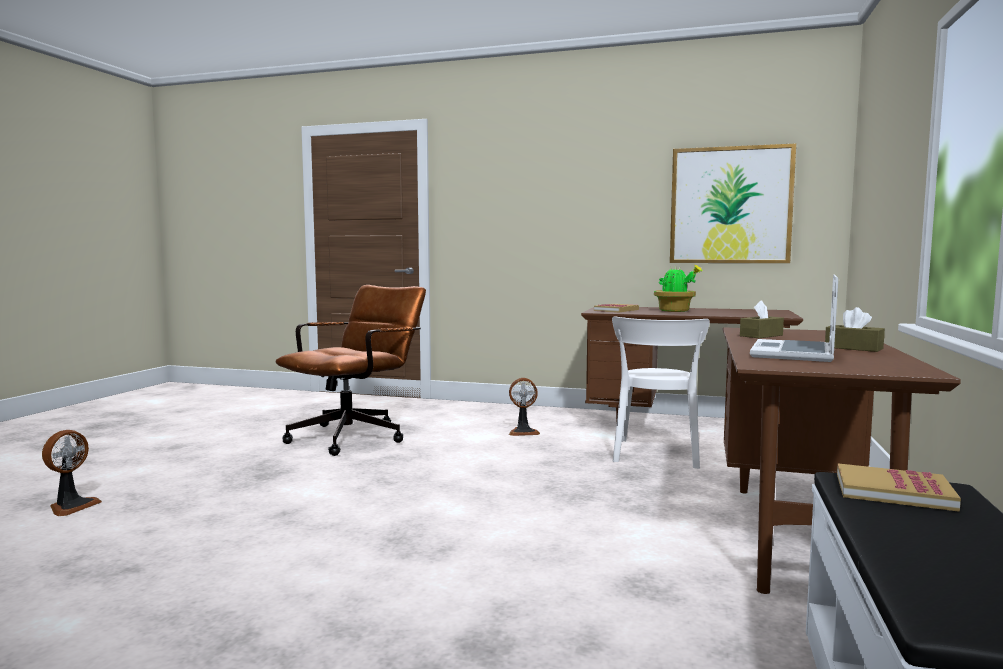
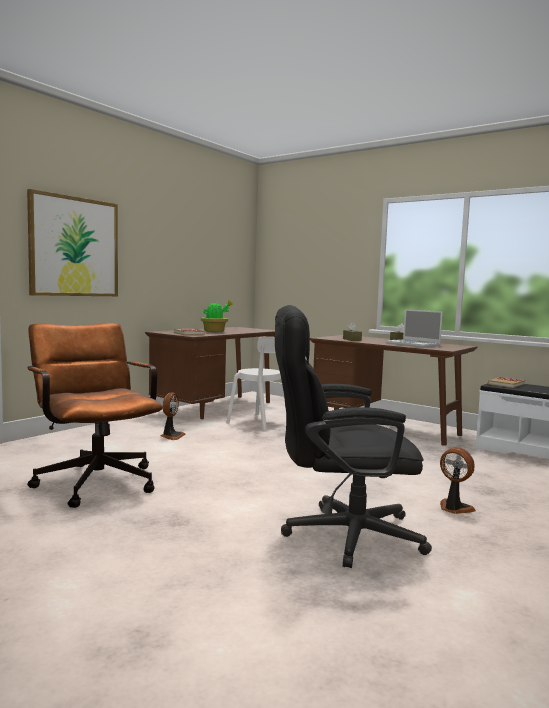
camera: 70 degrees left, 0 degrees up
(71, 506) = (177, 621): fan -> fan (454, 508)
(243, 542) = (339, 534): none -> black office chair
(730, 205) = (212, 260): picture -> picture (74, 247)

